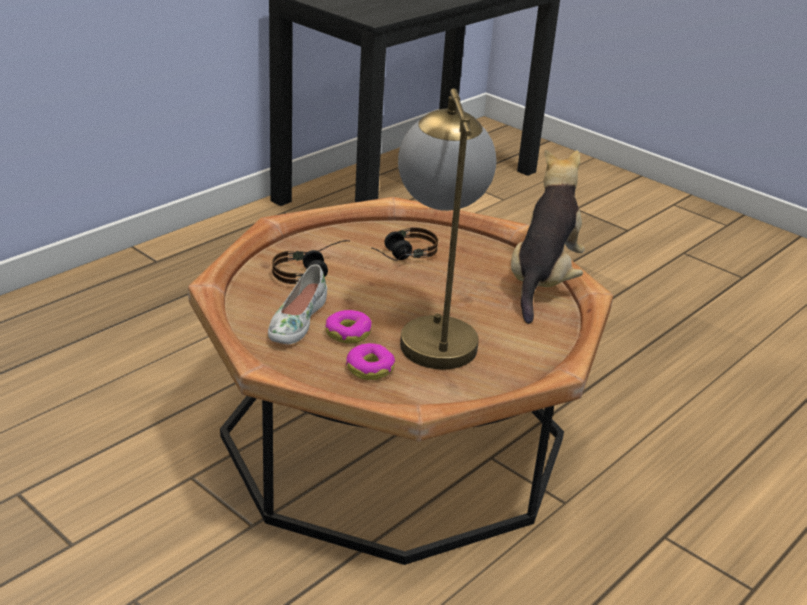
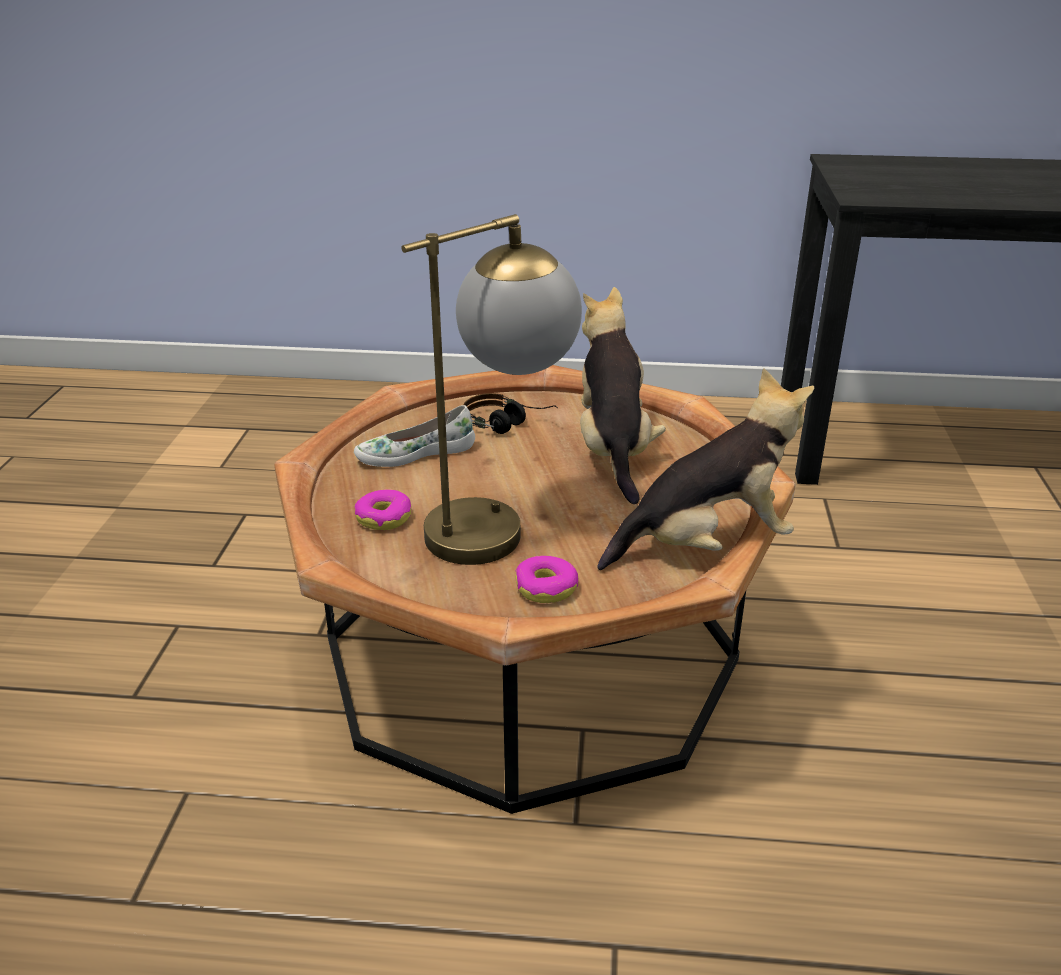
camera: 55 degrees right, 0 degrees up
(348, 333) = (430, 483): donut -> donut (546, 588)
(400, 255) = (613, 450): headphones -> plush toy

